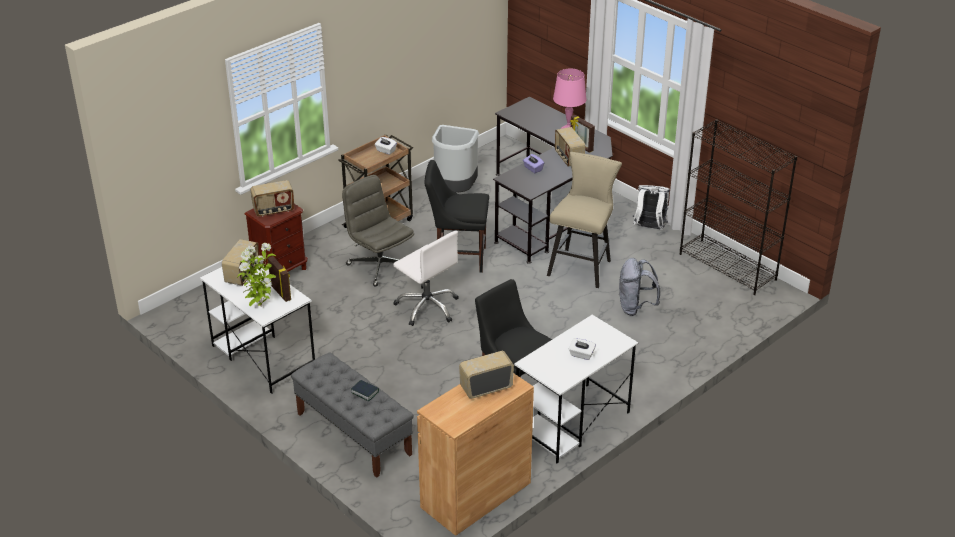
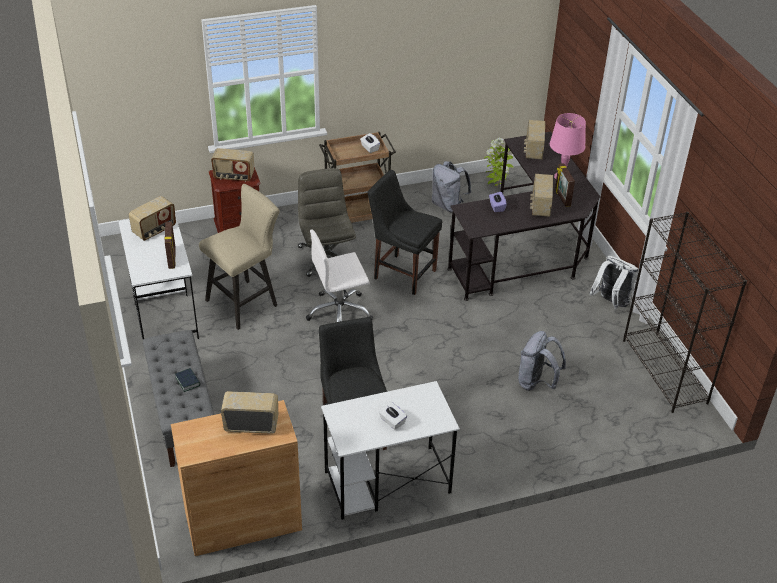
camera: 25 degrees right, 5 degrees up
(260, 306) = (144, 265): potted plant -> potted plant (496, 187)
(427, 307) = (339, 313): white office chair -> white office chair turned 90 degrees clockwise
(455, 191) = (448, 205): grey trash can -> grey backpack
(527, 116) = (533, 151): none -> radio
(582, 266) = (514, 320): beige stool -> beige stool (246, 302)

